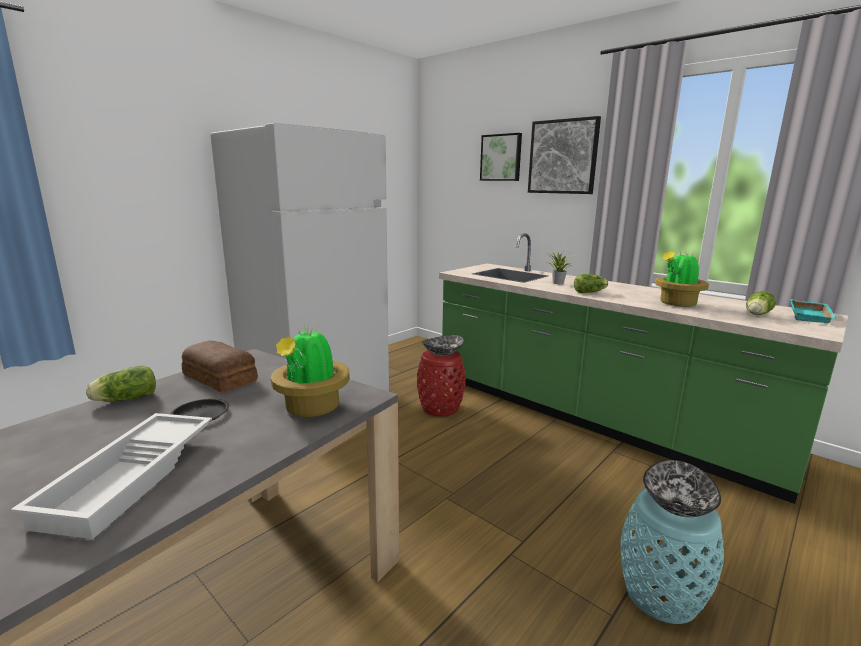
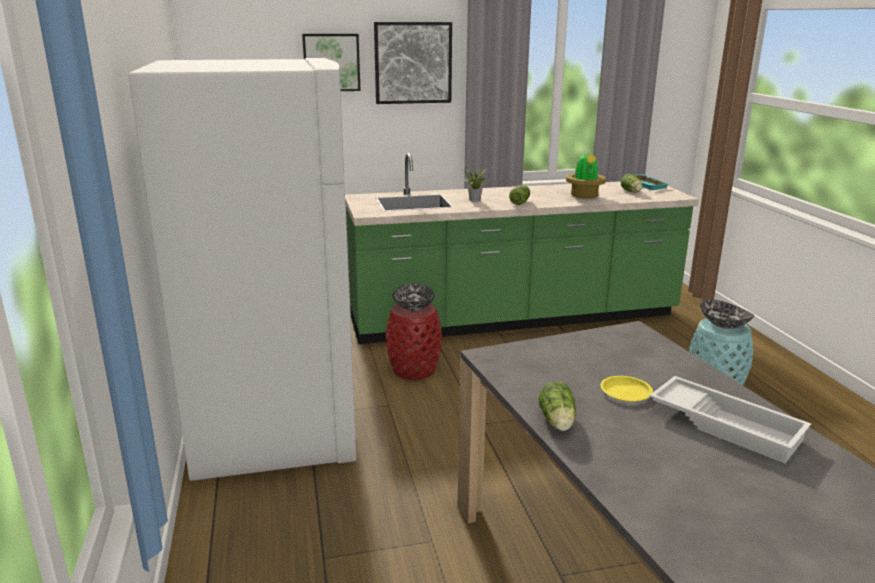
camera: 55 degrees left, 5 degrees up
(200, 415) = (626, 392): black plate -> yellow plate
(220, 377) = (536, 375): bread -> none
(311, 408) = (644, 351): potted plant -> none

